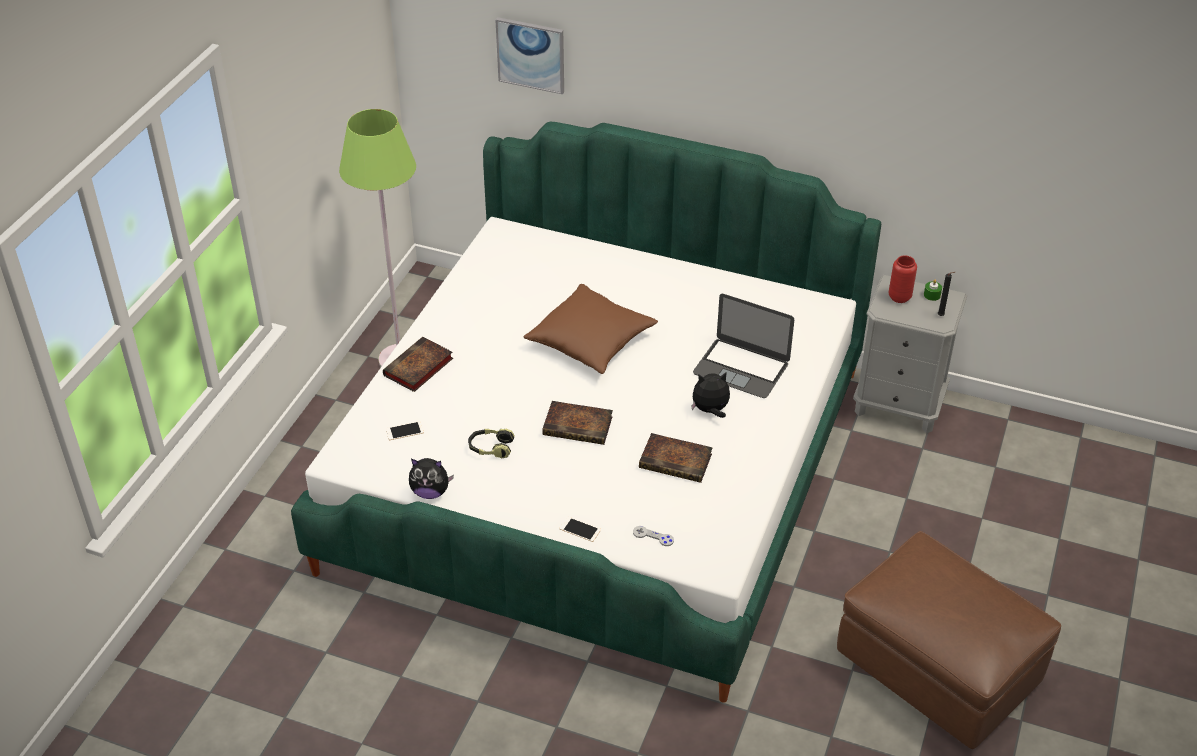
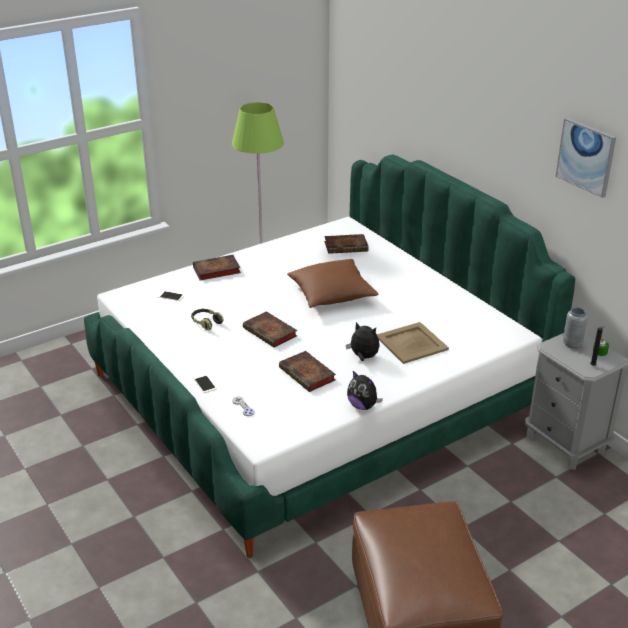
camera: 35 degrees right, 10 degrees down
(430, 492) = (146, 330): plush toy -> plush toy (363, 406)
(531, 54) = (390, 102): picture -> picture (586, 157)
(537, 264) = (347, 246): none -> book
(741, 368) = (412, 343): laptop -> beige tray
(899, 297) = (572, 344): red vase -> grey vase

